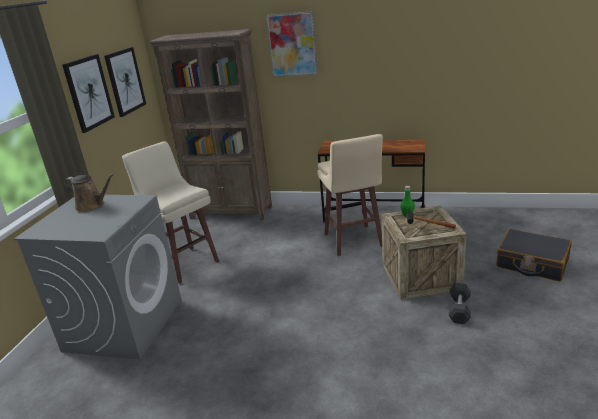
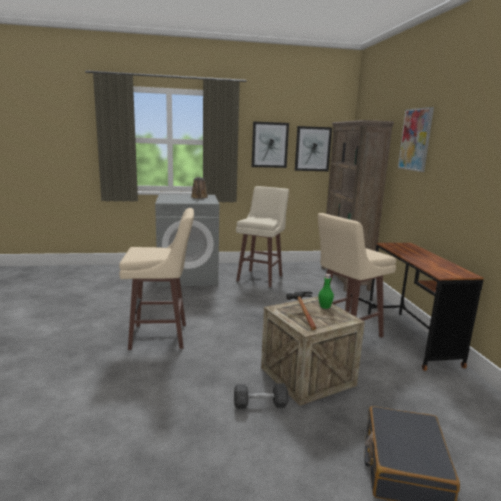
camera: 65 degrees right, 10 degrees down
(309, 364) = (161, 337): none -> beige stool

